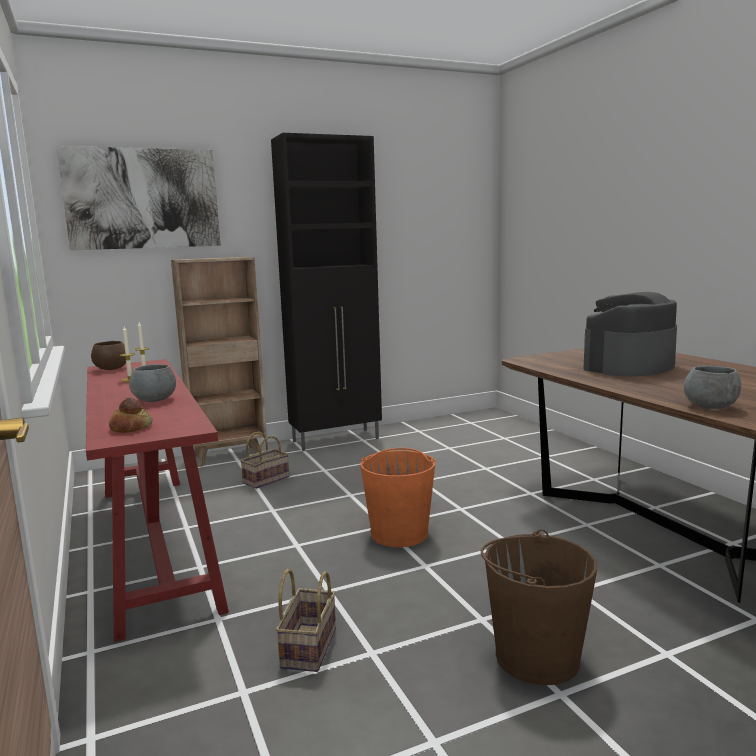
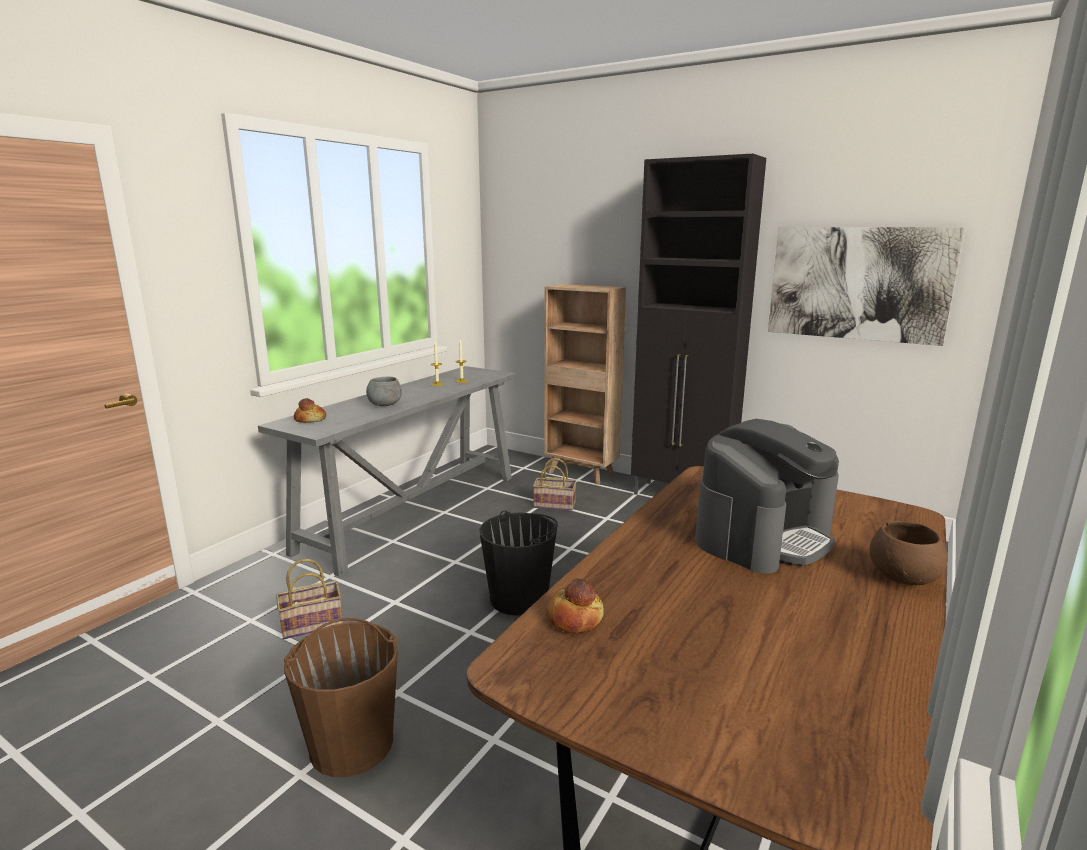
camera: 55 degrees right, 5 degrees up
(111, 369) = (463, 372): brown bowl -> brown bowl (902, 578)
(143, 198) = (549, 227): picture -> picture (858, 284)
(154, 541) = (414, 511): red console table -> grey console table
(399, 533) = (519, 598): orange bucket -> black bucket
(629, 367) = (763, 536): coffee machine -> coffee machine turned 120 degrees clockwise
(710, 407) = (574, 617): grey bowl -> bread

